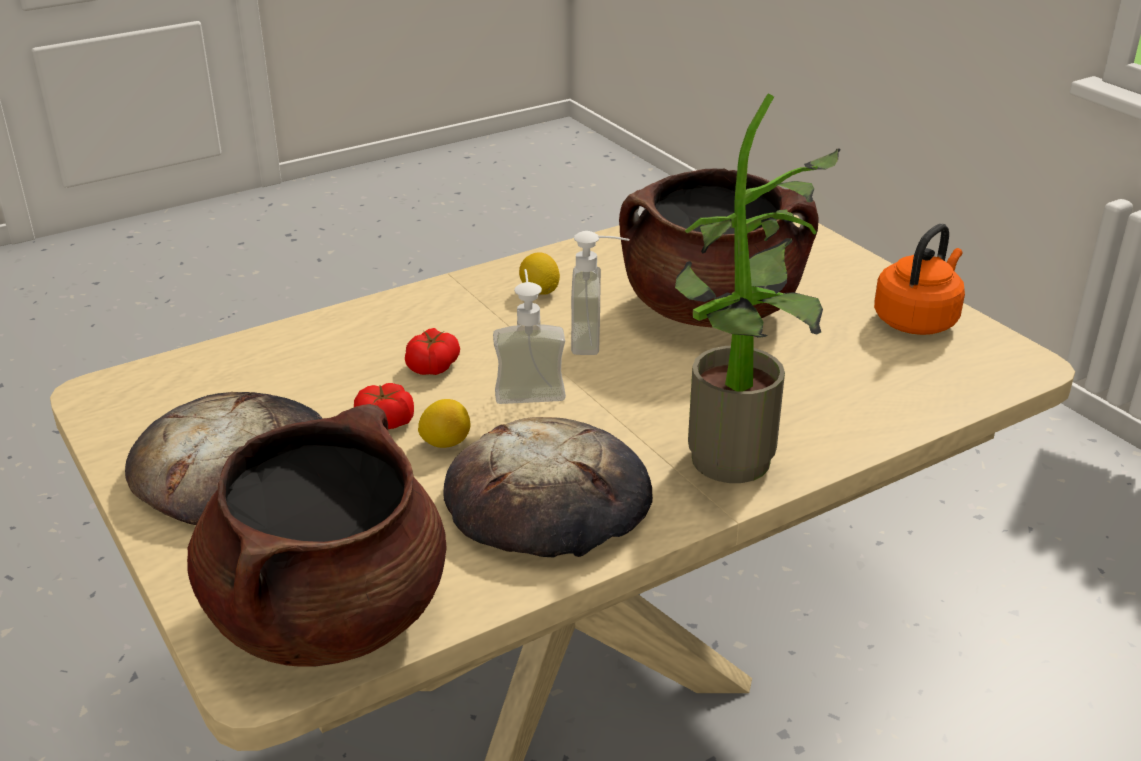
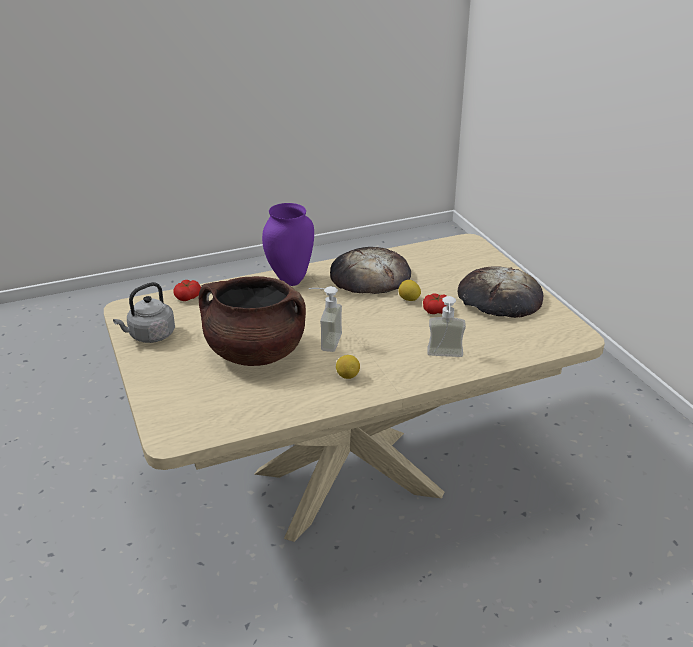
camera: 170 degrees left, 0 degrees up
(328, 614) = (450, 253): brown cooking pot -> none
(432, 366) = (413, 335): tomato -> tomato (188, 297)
(529, 388) = (367, 319): soap dispenser -> soap dispenser (445, 357)
(739, 466) = (290, 280): potted plant -> purple vase
(917, 320) = (150, 336): orange kettle -> grey kettle

